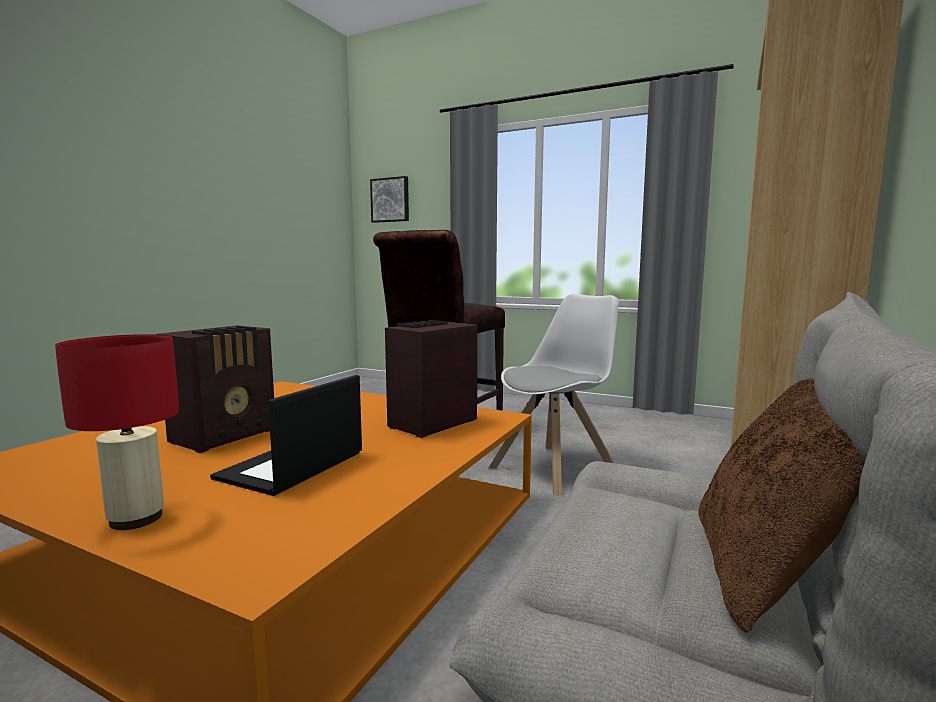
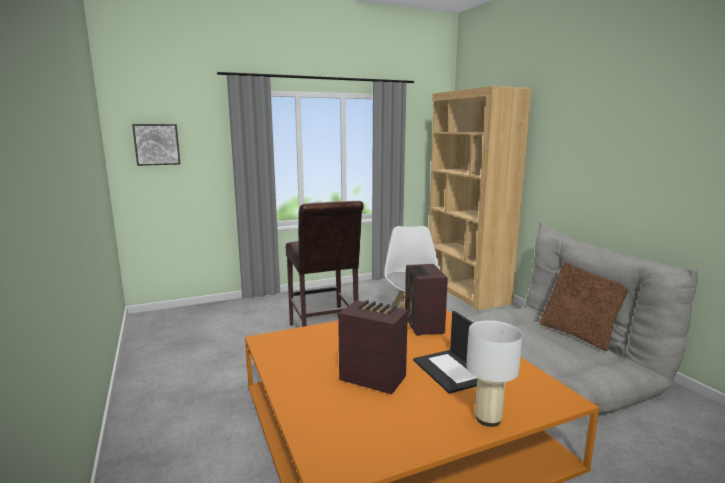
camera: 50 degrees left, 5 degrees up
(135, 519) = (489, 419): red table lamp -> white table lamp
(227, 436) = (372, 377): radio -> radio turned 45 degrees counterclockwise

